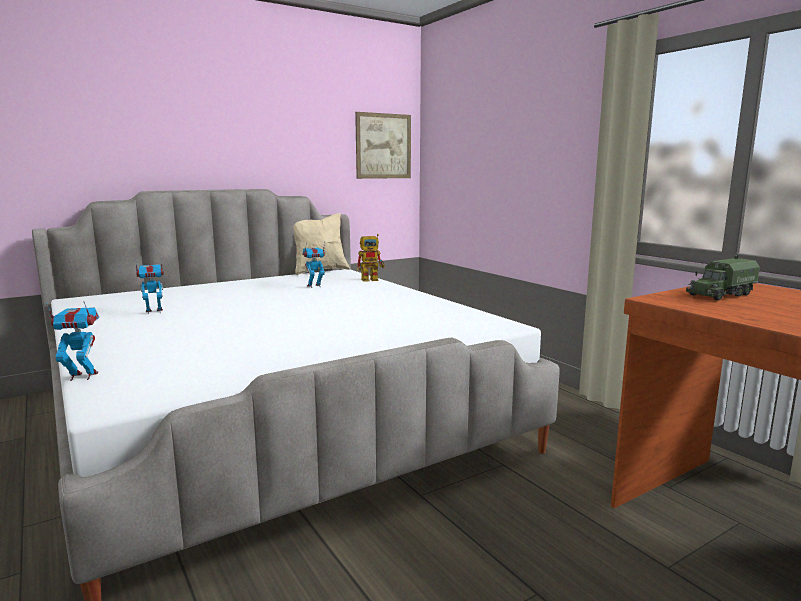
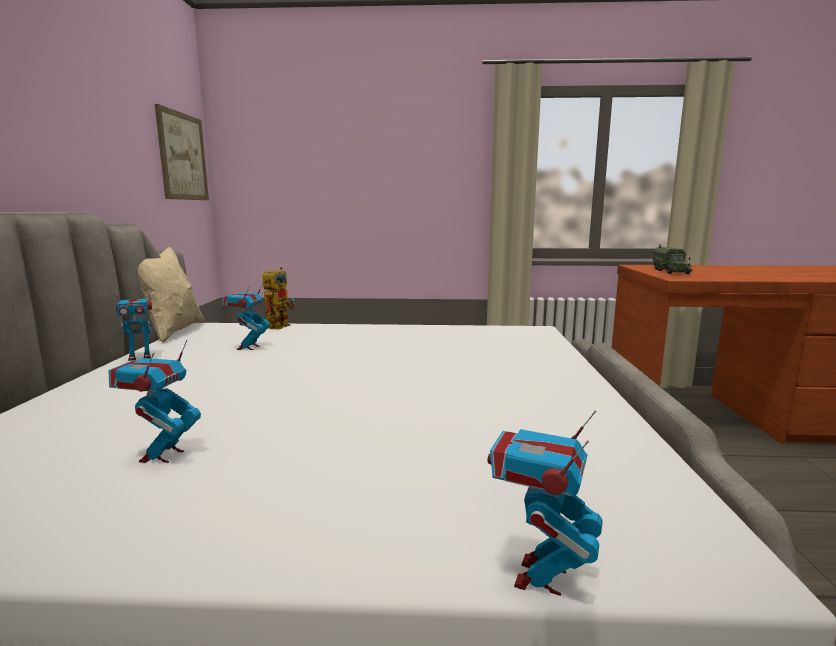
camera: 55 degrees left, 0 degrees up
(268, 279) = (140, 357): none -> toy robot

